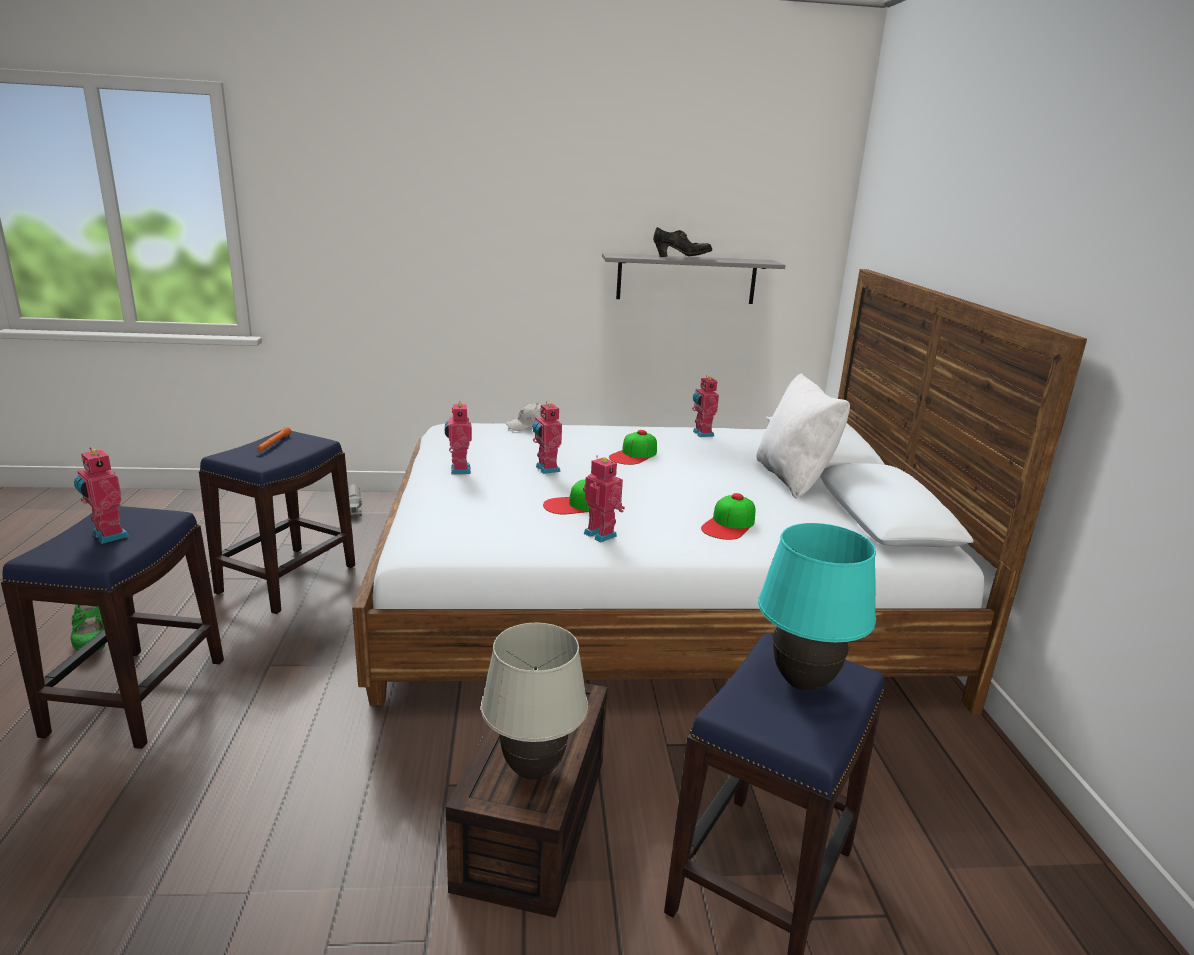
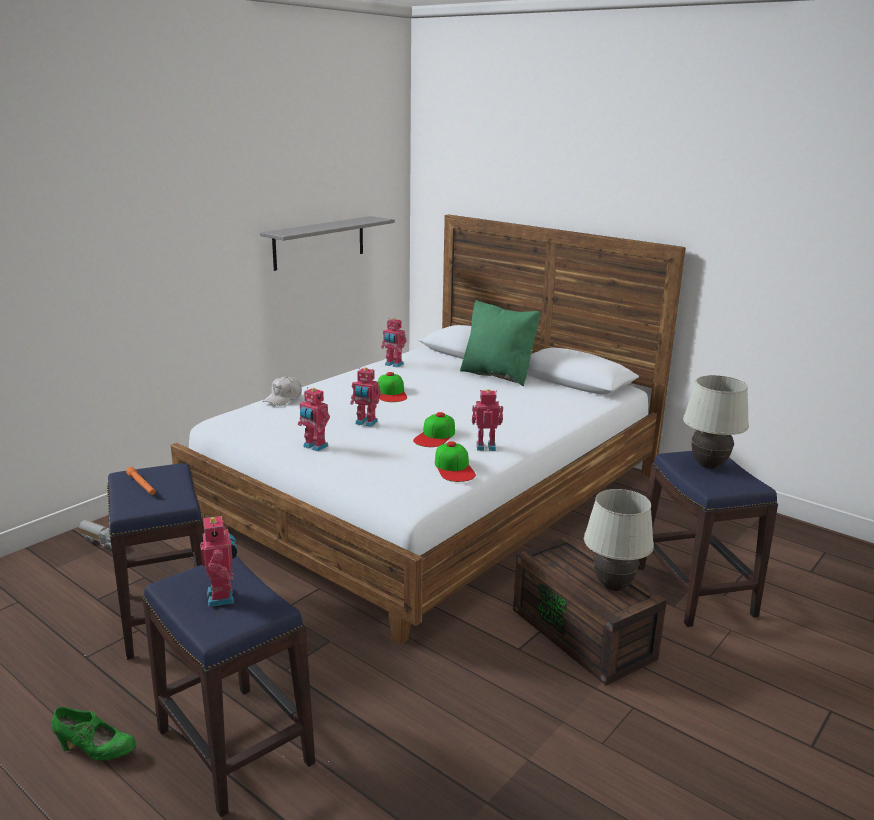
camera: 45 degrees left, 0 degrees up
(108, 536) = (223, 597): toy robot -> toy robot turned 105 degrees counterclockwise
(681, 257) = (323, 226): black shoe -> none
(729, 524) = (526, 413): cap -> cap (454, 468)
(794, 479) = (498, 375): white pillow -> green pillow
(802, 683) = (708, 466): turquoise table lamp -> white table lamp

